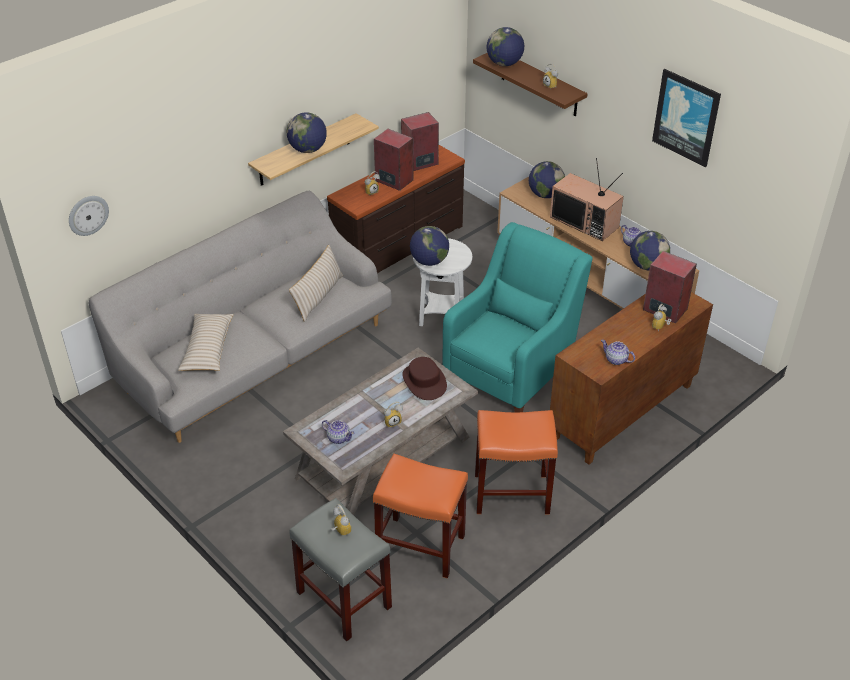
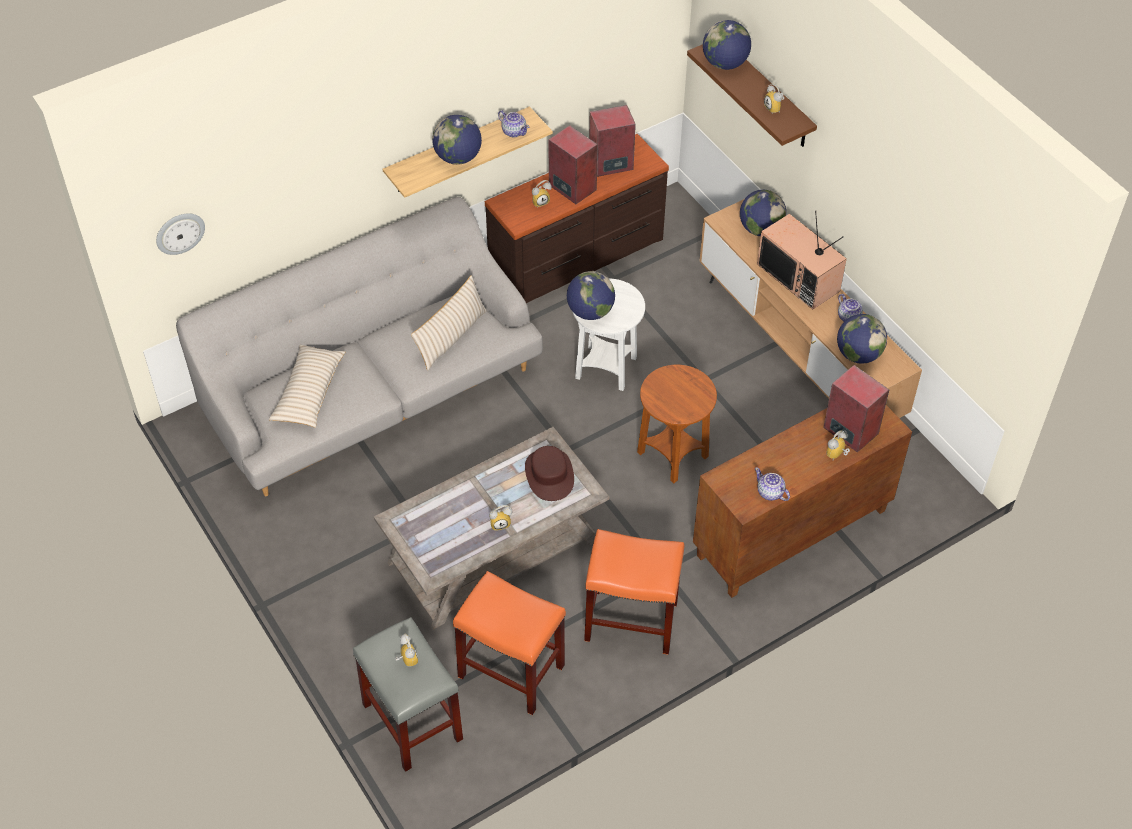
camera: 10 degrees right, 10 degrees up
(338, 438) = (434, 535): teapot -> teapot (514, 131)
(511, 369) = (673, 455): turquoise armchair -> brown side table
(686, 117) = (920, 193): picture -> none

